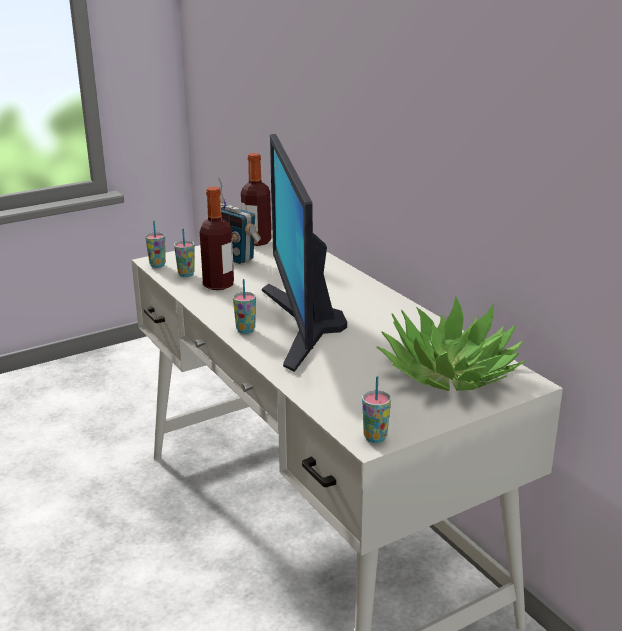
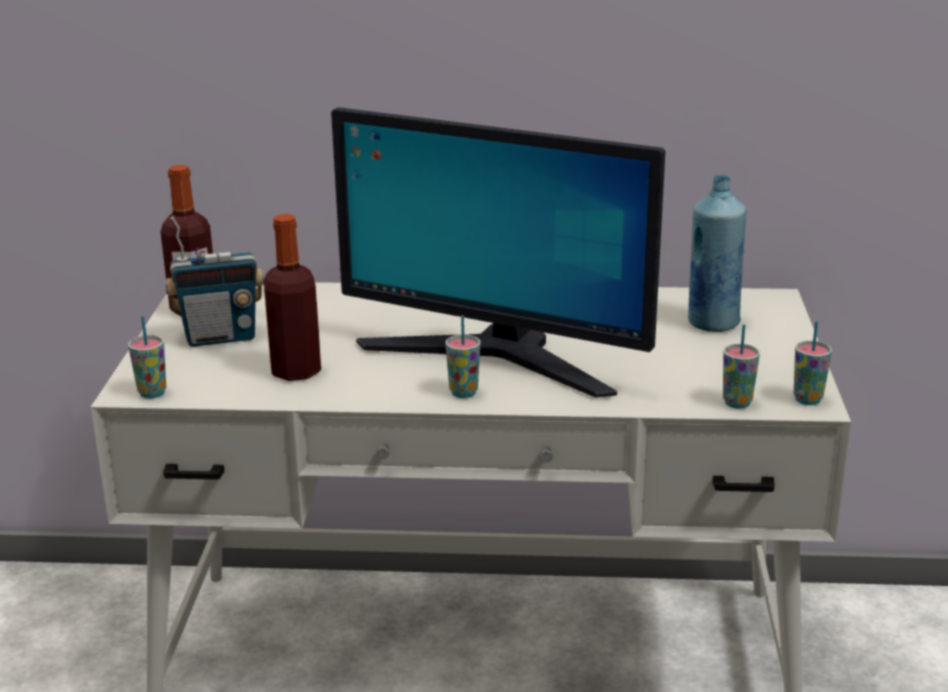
camera: 55 degrees left, 0 degrees up
(186, 274) = (222, 382): cup -> cup (737, 403)
(449, 373) = (712, 323): potted plant -> blue bottle

